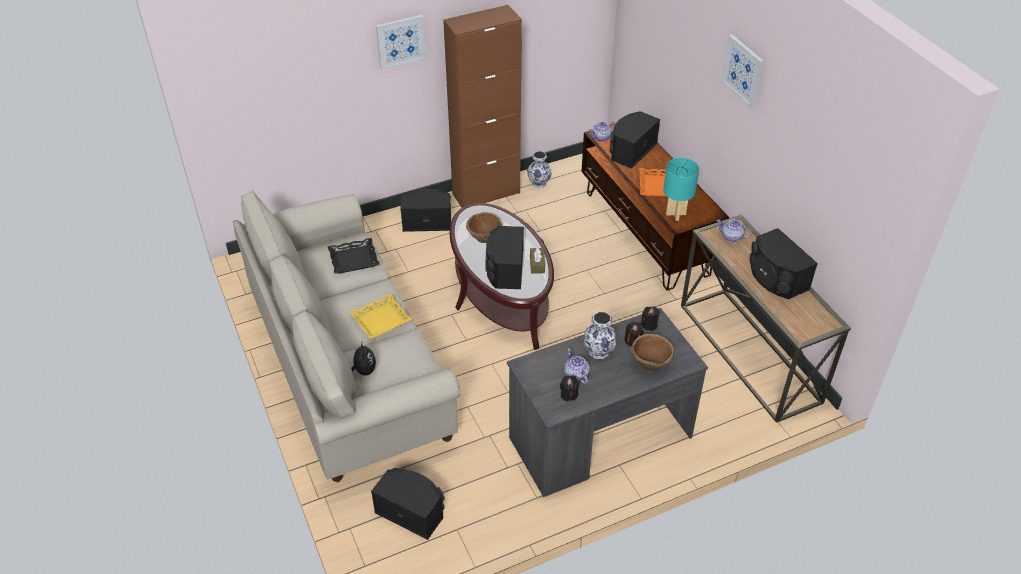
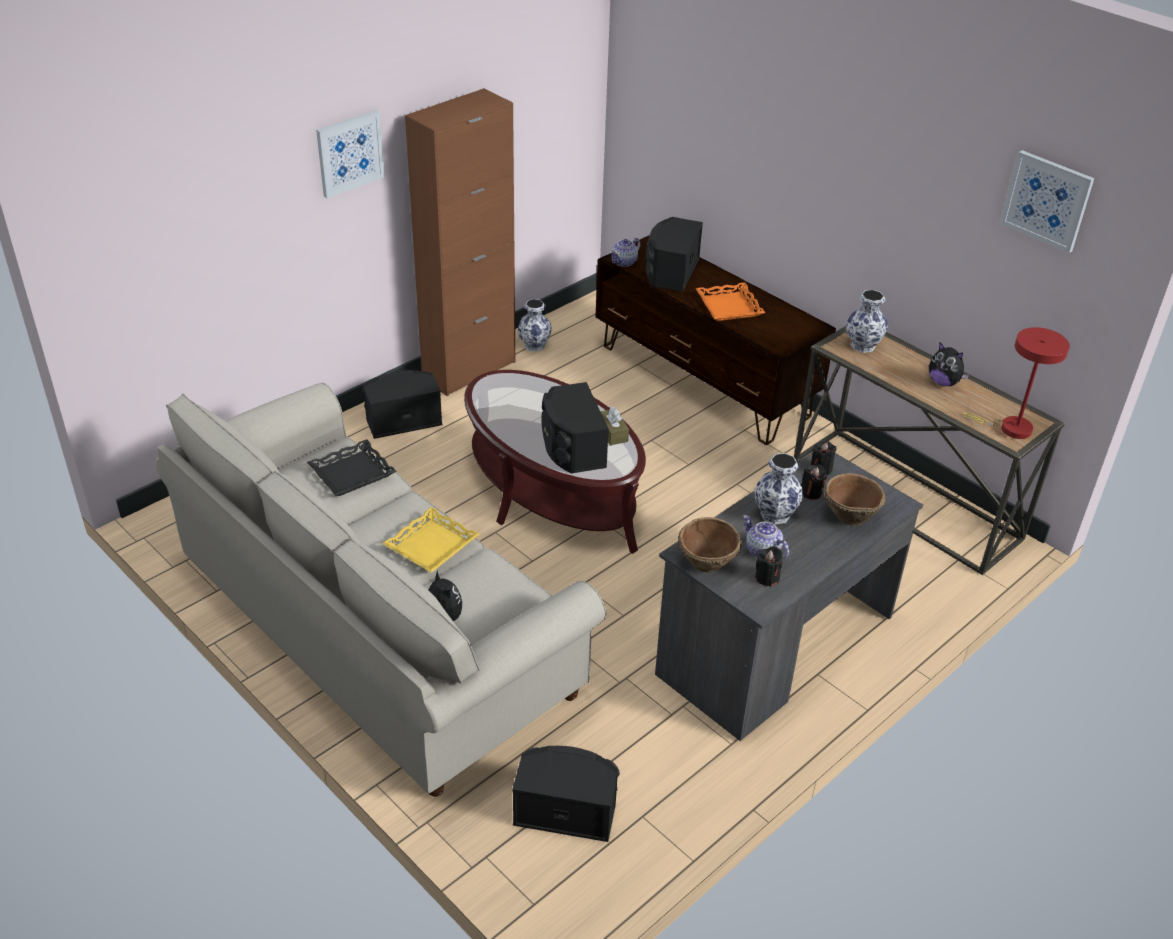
camera: 20 degrees left, 5 degrees down
(484, 238) = (523, 413): brown bowl -> brown bowl (707, 563)
(675, 214) = (768, 336): turquoise table lamp -> none
(731, 237) = (863, 346): teapot -> vase
(743, 71) = (845, 119): picture -> picture (1047, 200)
(775, 278) = (944, 382): black speaker -> plush toy
(805, 323) = (1010, 428): none -> red table lamp

